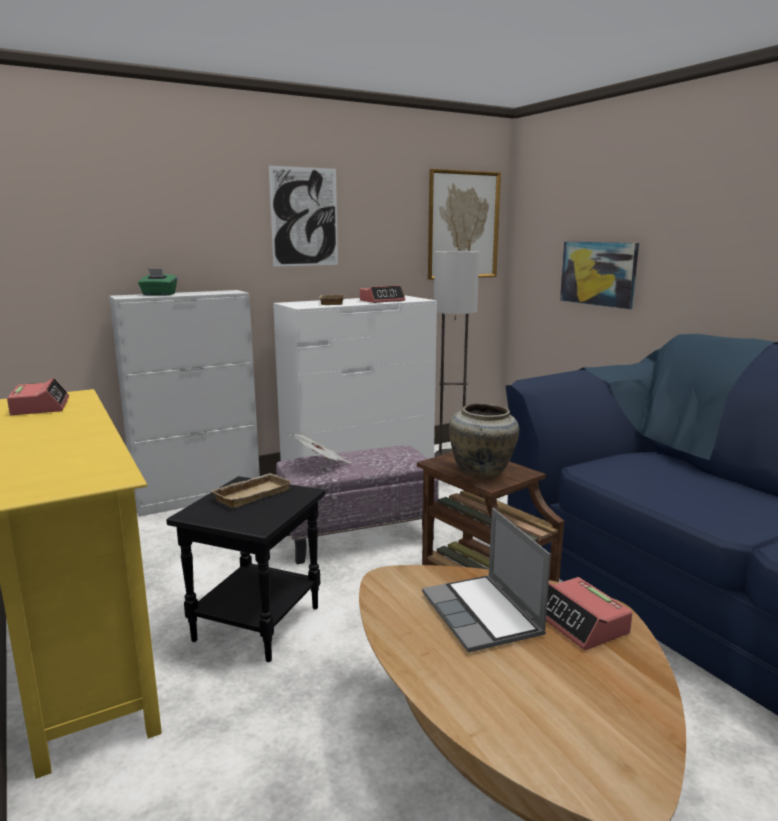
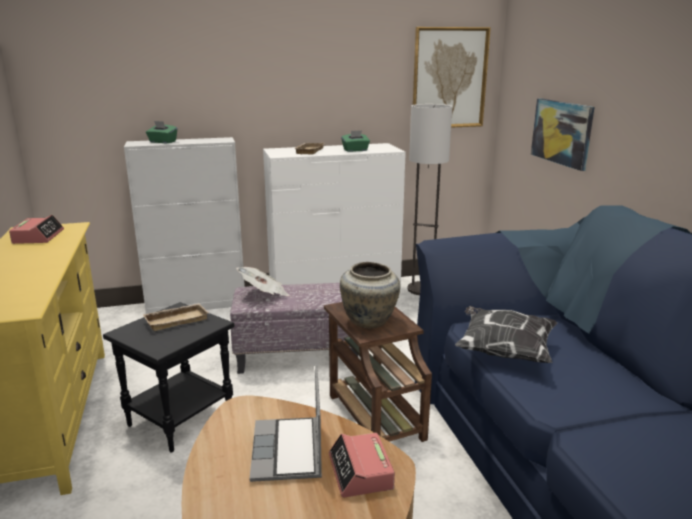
camera: 15 degrees right, 5 degrees up
(304, 217) = (293, 74): picture -> none
(382, 301) = (355, 150): alarm clock -> green tissue box
(637, 486) = (503, 351): none -> pillow

